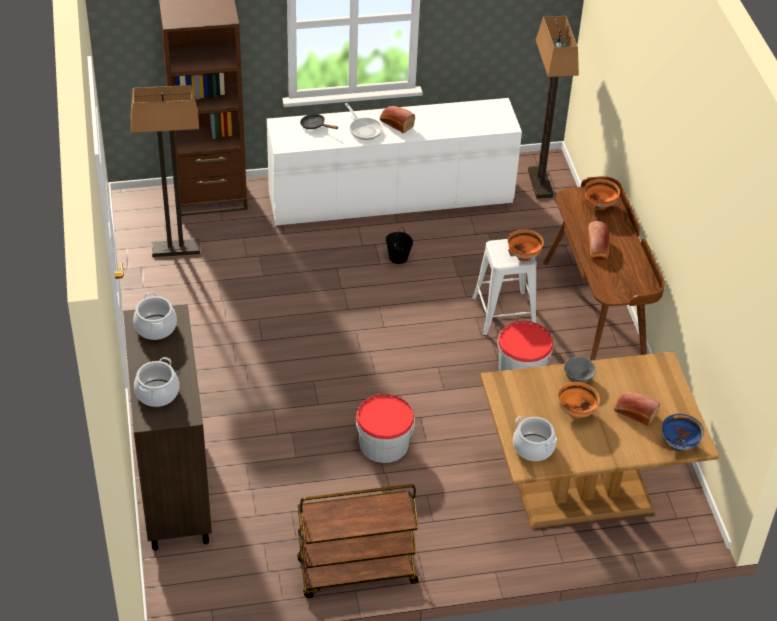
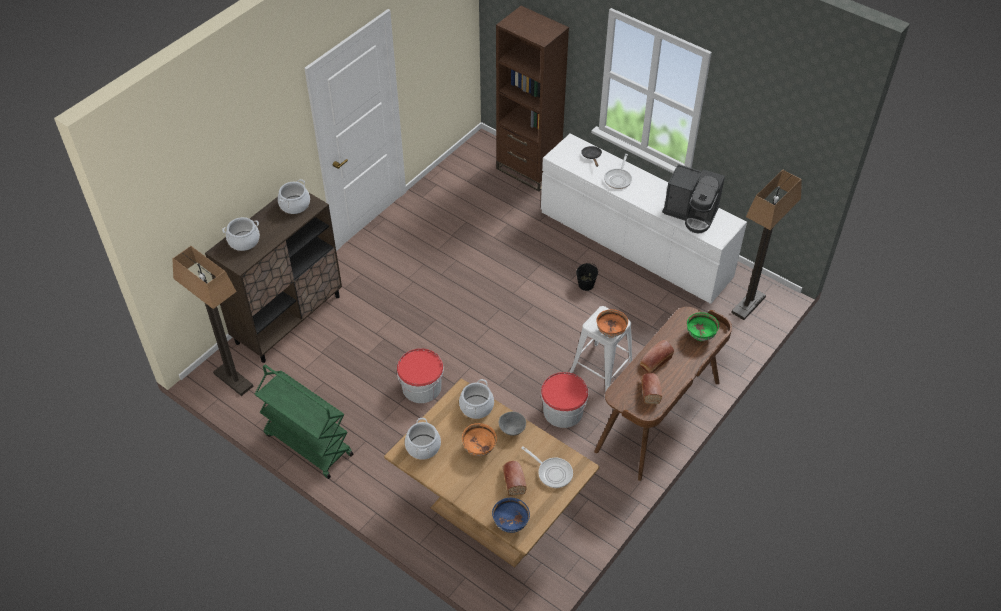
camera: 50 degrees right, 5 degrees up
(176, 249) = (468, 187): floor lamp -> floor lamp (234, 380)
(356, 572) = (307, 444): brown cart -> green cart
(395, 123) = (644, 188): bread -> bread (650, 391)
(460, 119) = (691, 213): none -> coffee machine
(526, 384) = (476, 407): none -> cooking pot
(599, 205) = (700, 336): orange bowl -> green bowl
(651, 383) = (552, 472): none -> frying pan

